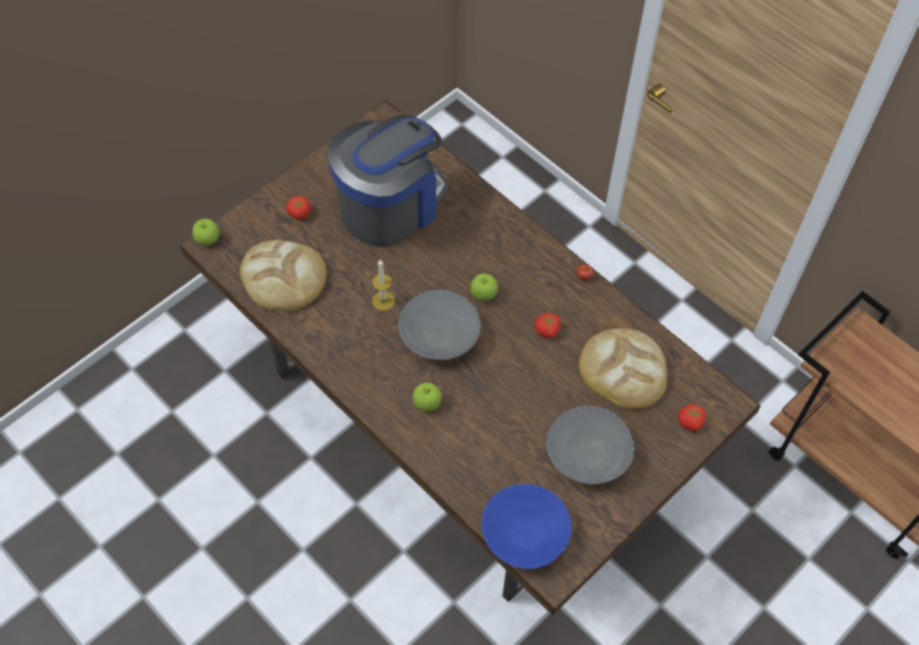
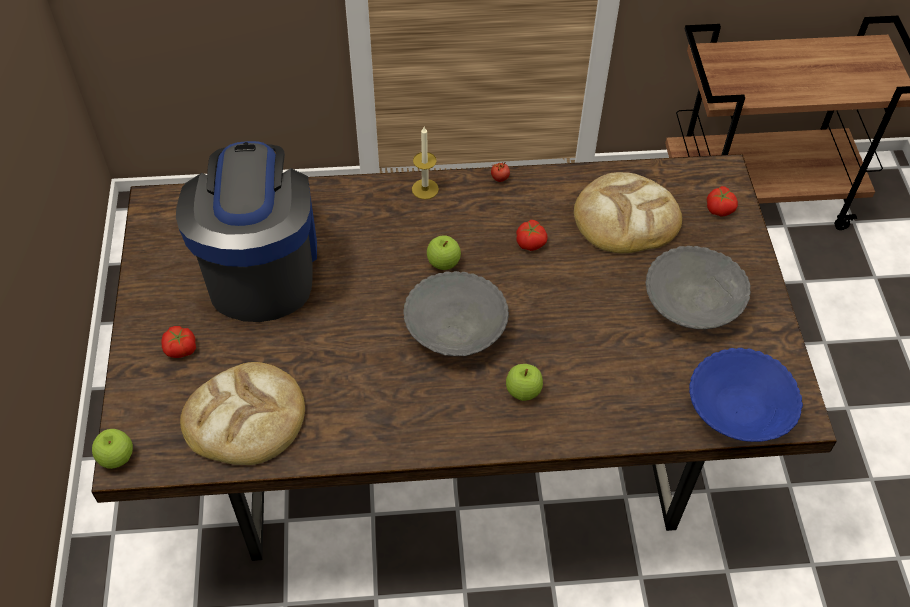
camera: 50 degrees left, 5 degrees down
(383, 301) = (367, 348): candle -> candle (425, 189)

